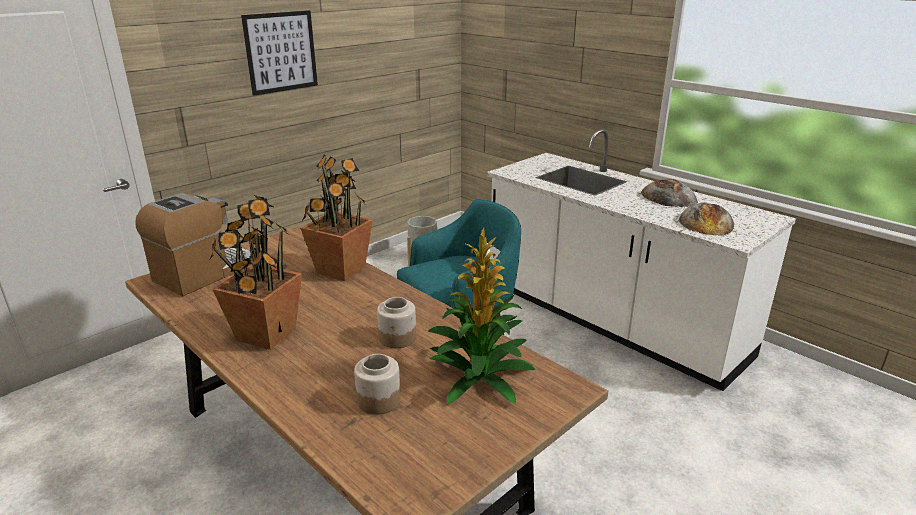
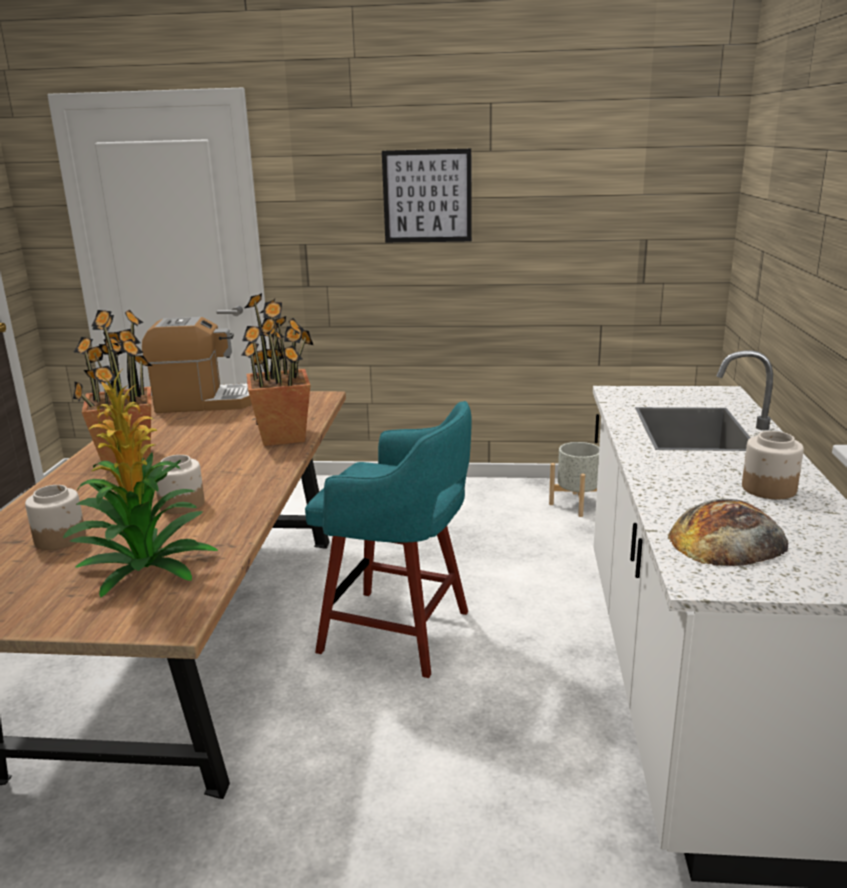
camera: 50 degrees right, 5 degrees down
(668, 197) = (768, 489): bread -> jar

